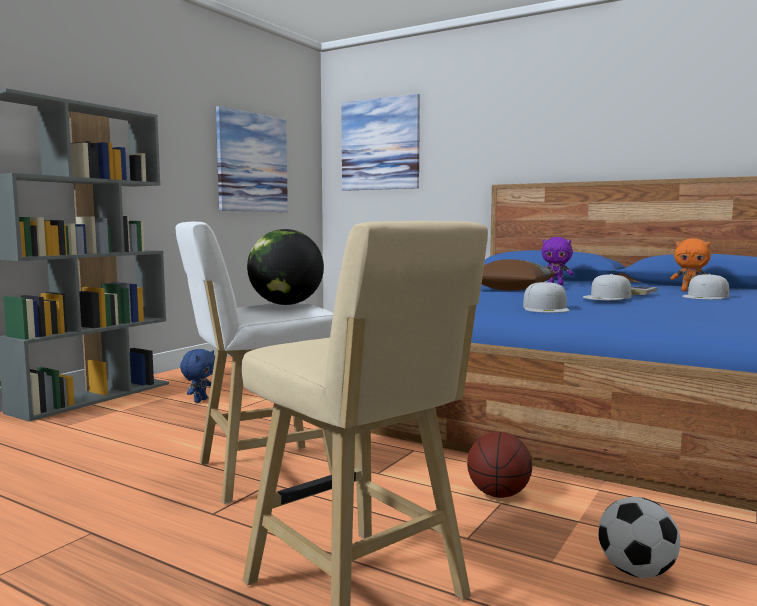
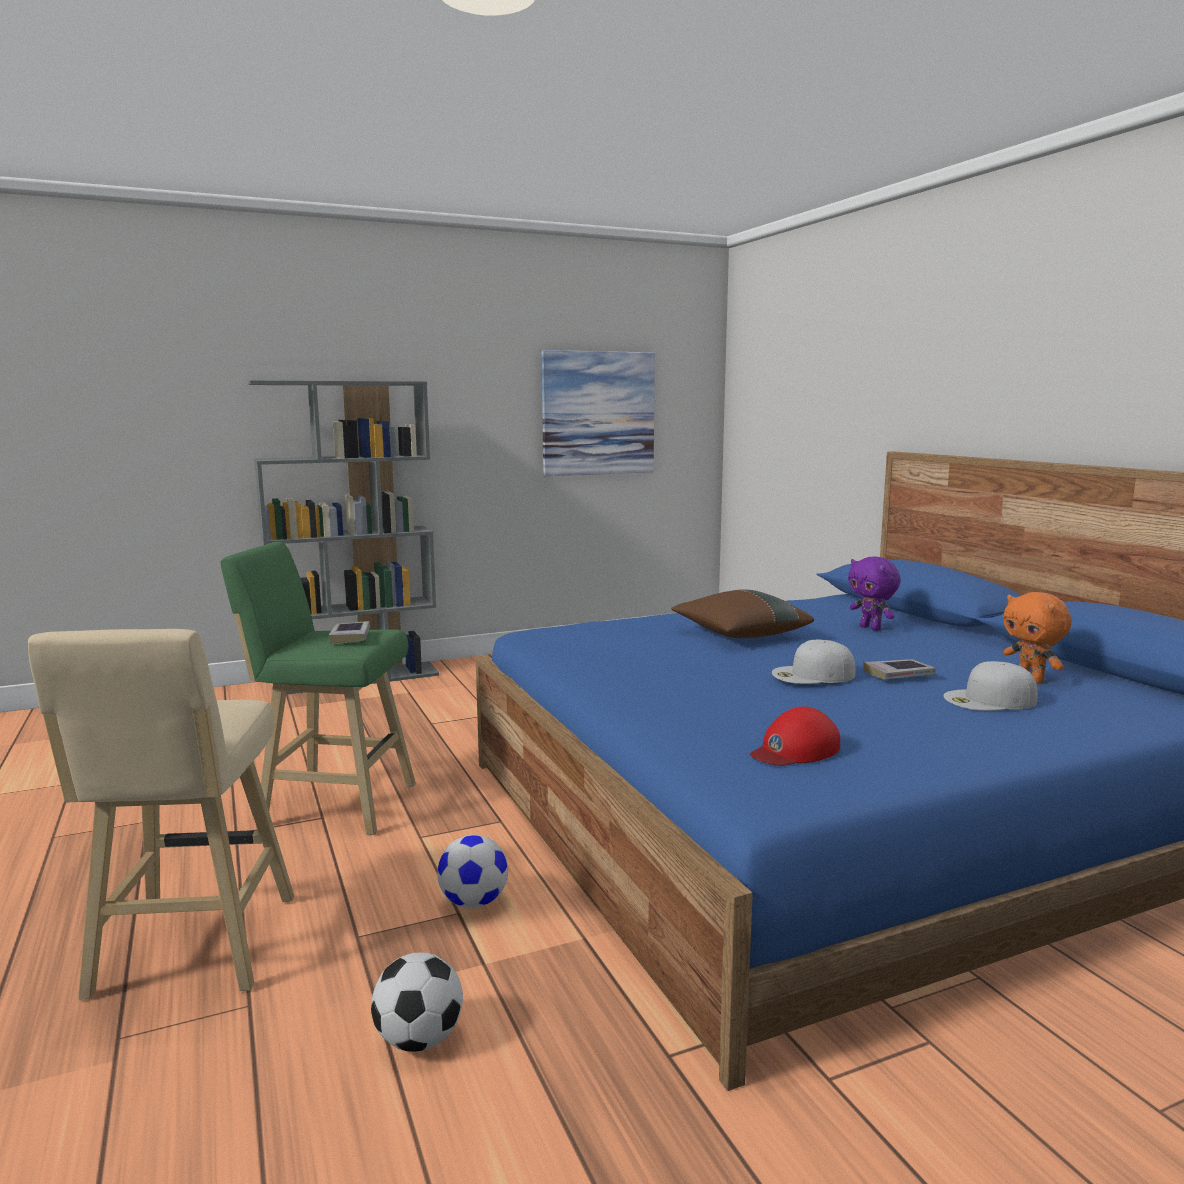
camera: 35 degrees right, 5 degrees up
(200, 400) = (429, 703): blue plush toy -> none
(260, 473) = (332, 804): white stool -> green stool
(286, 304) = (350, 637): globe -> book
(380, 144) = (778, 380): picture -> none
(498, 494) = (474, 903): basketball -> football
(546, 308) = (647, 684): white cap -> none
(713, 317) = (795, 750): none -> red cap

